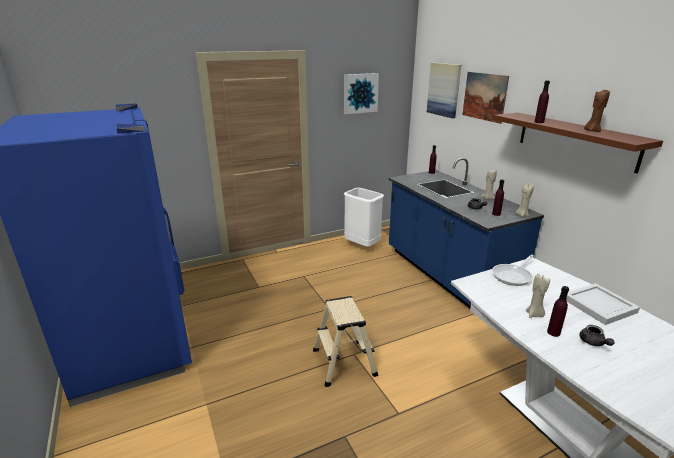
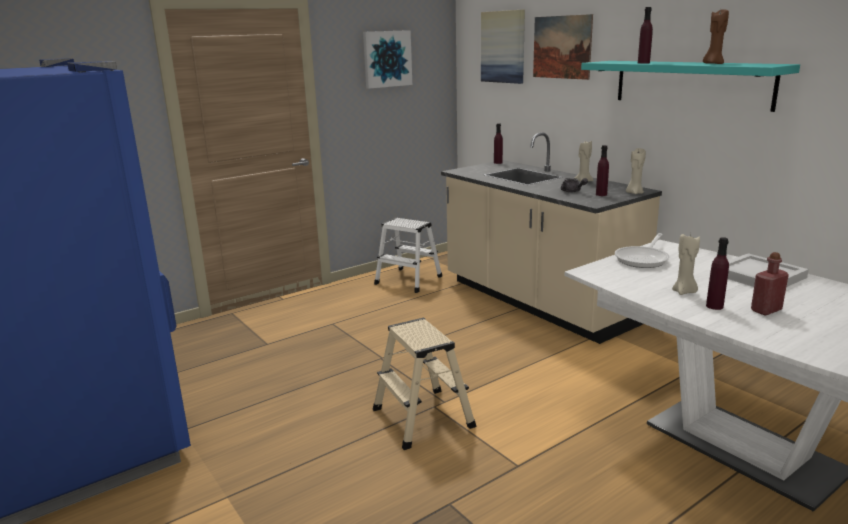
camera: 10 degrees left, 5 degrees down
(362, 246) = (409, 280): white trash can -> white step ladder
(447, 276) = (537, 302): blue counter -> beige counter
(575, 140) = (691, 84): brown shelf -> turquoise shelf
(593, 343) = (766, 310): grey teapot -> red bottle

